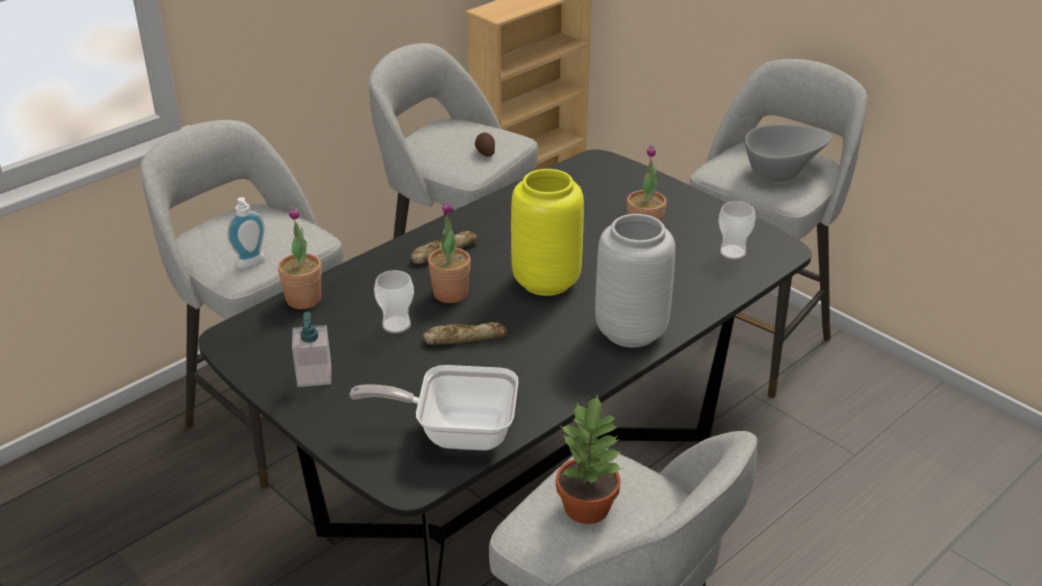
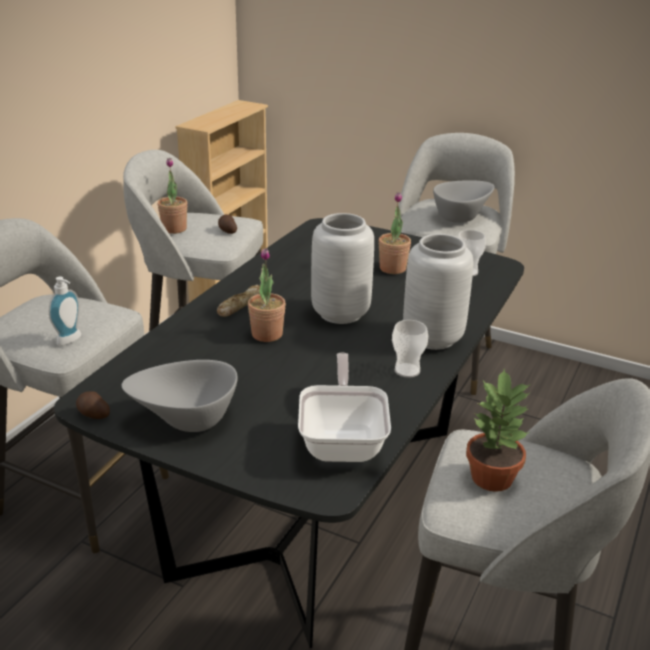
camera: 20 degrees left, 5 degrees down
(230, 352) = (93, 414): none -> potato
(303, 299) = (138, 360): potted plant -> potted plant (174, 229)
(314, 375) = (186, 419): soap dispenser -> grey bowl
(396, 325) = (235, 366): cup -> cup (407, 370)
(456, 432) = (343, 440): frying pan -> frying pan turned 105 degrees clockwise
(465, 338) = (302, 365): bread -> none
(546, 281) = (340, 313): yellow vase -> grey vase

